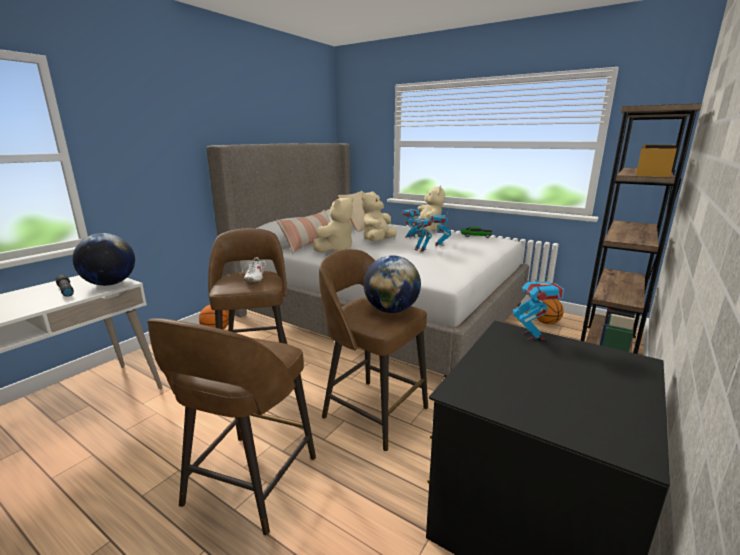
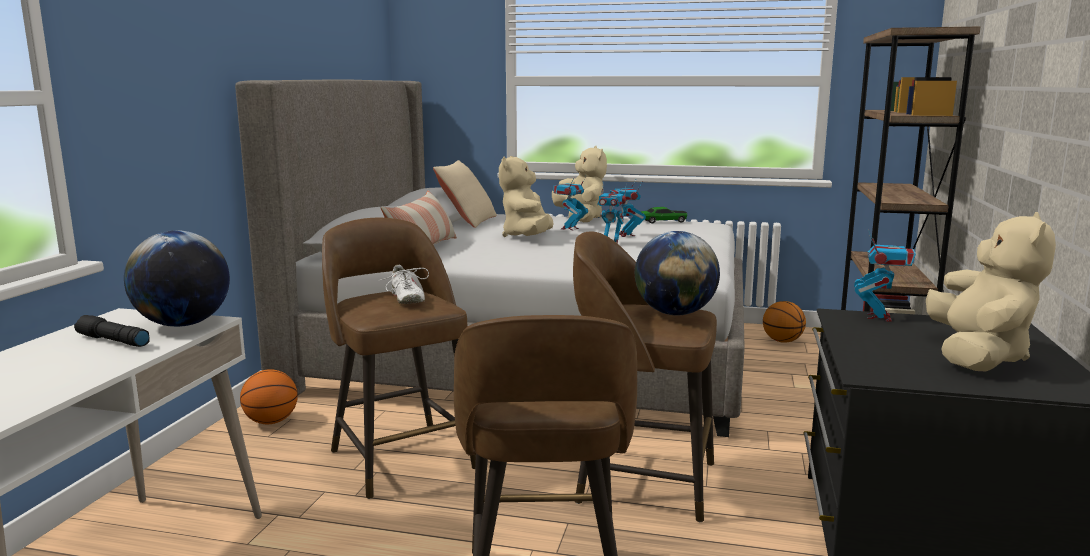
camera: 20 degrees left, 5 degrees down
(336, 249) = (478, 252): beige plush toy -> beige plush toy (977, 356)
(533, 336) = (879, 317): toy robot -> toy robot turned 45 degrees clockwise

